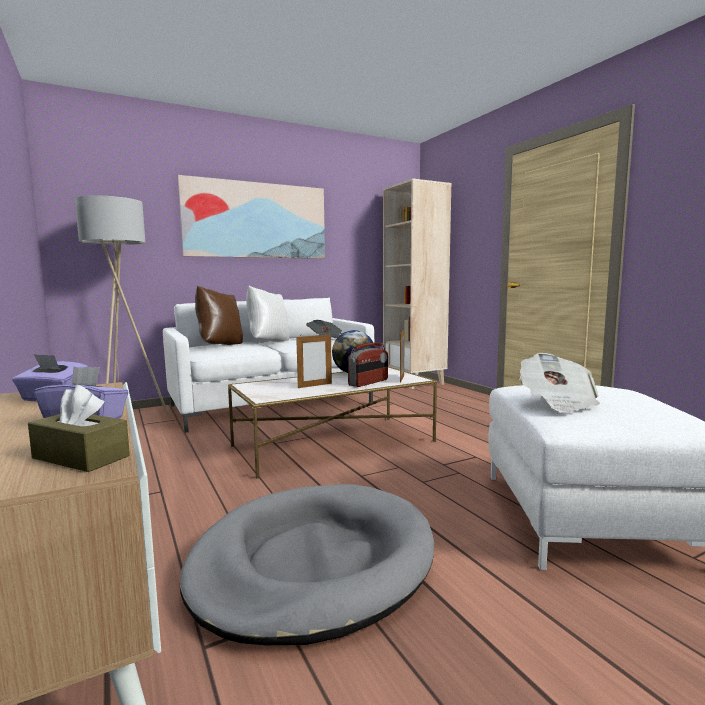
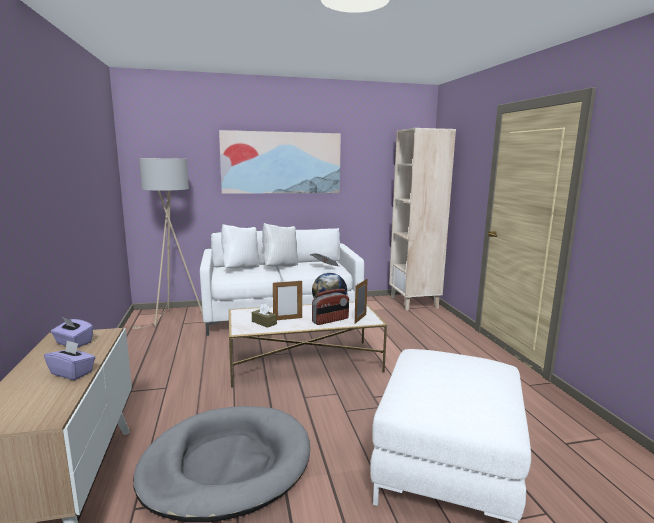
camera: 15 degrees right, 5 degrees up
(81, 457) = (48, 407): brown tissue box -> brown tissue box (264, 323)
(220, 345) = (241, 268): brown pillow -> white pillow
(557, 402) = (419, 380): newspaper -> none

